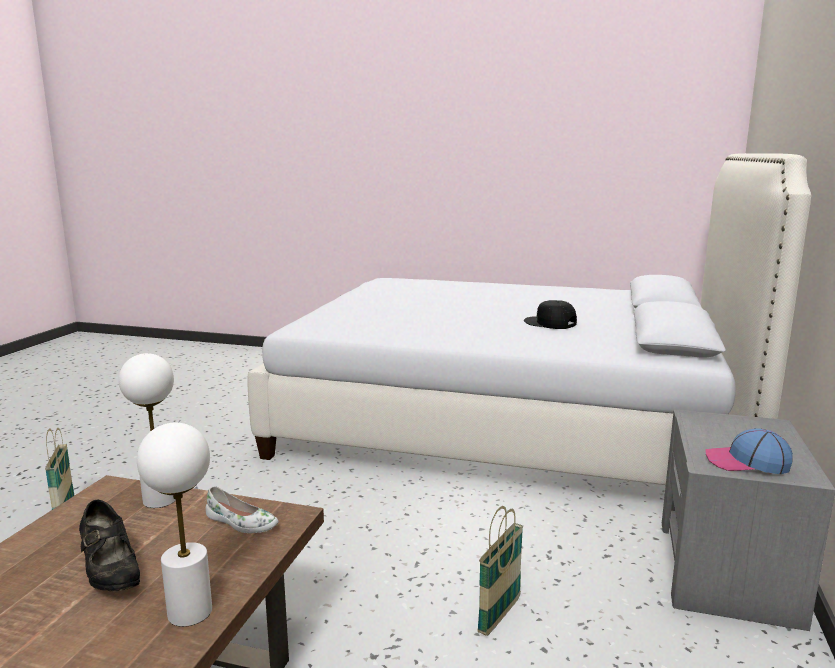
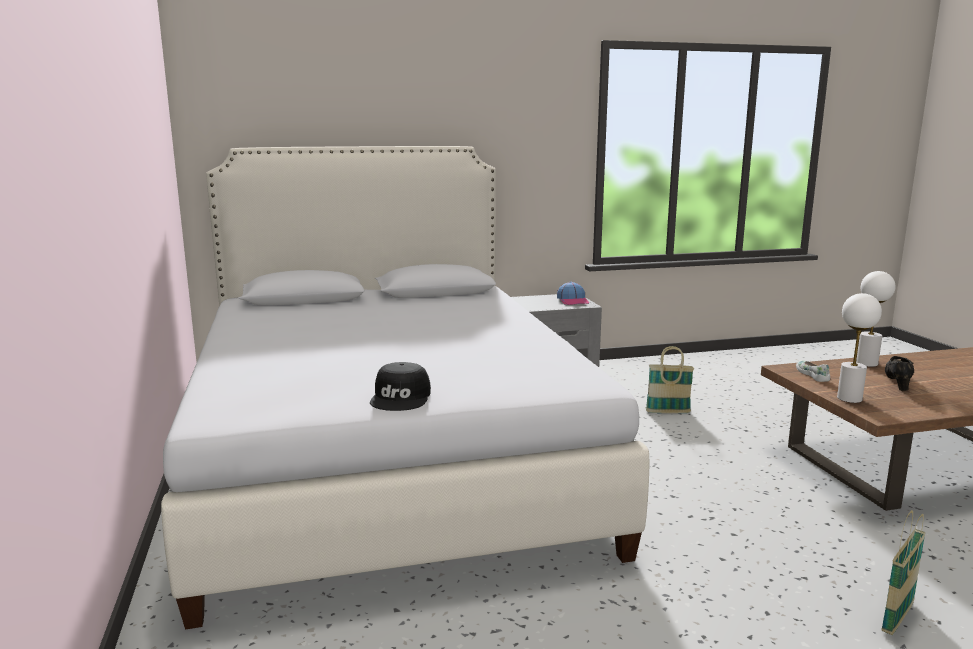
camera: 120 degrees left, 0 degrees up
(550, 323) = (427, 316): black cap -> black cap (401, 397)

